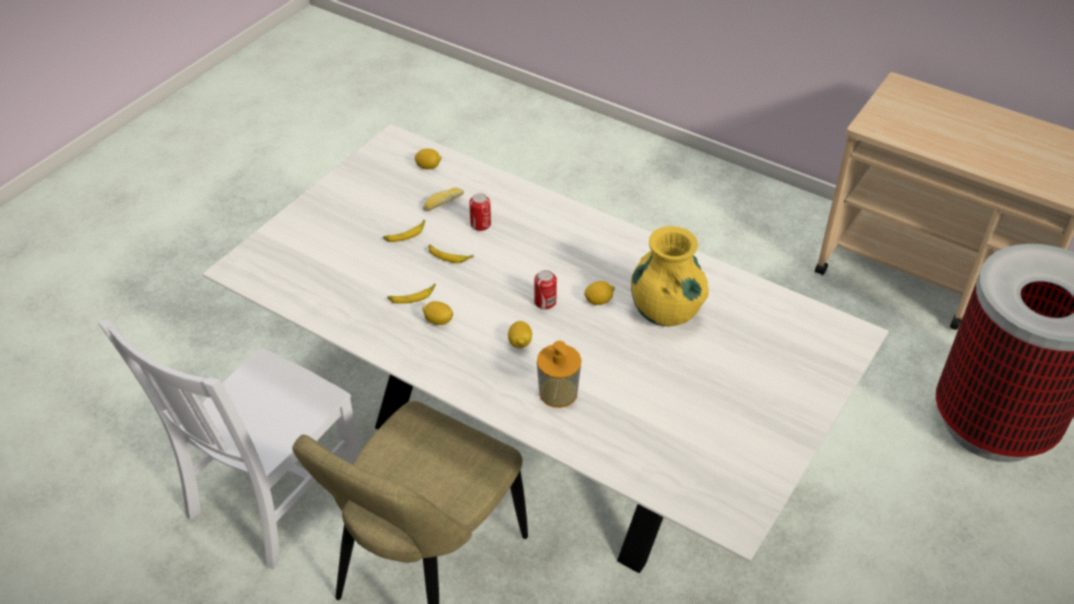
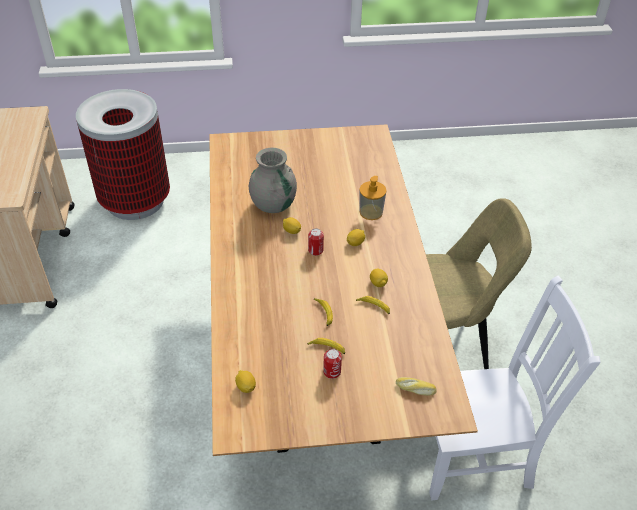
camera: 130 degrees left, 0 degrees up
(443, 202) = (277, 351): bread -> bread (415, 389)
(480, 224) = (279, 317): can -> can (332, 372)
(537, 448) = (316, 355): white dining table -> brown dining table
(665, 311) = (273, 204): yellow vase -> grey vase

